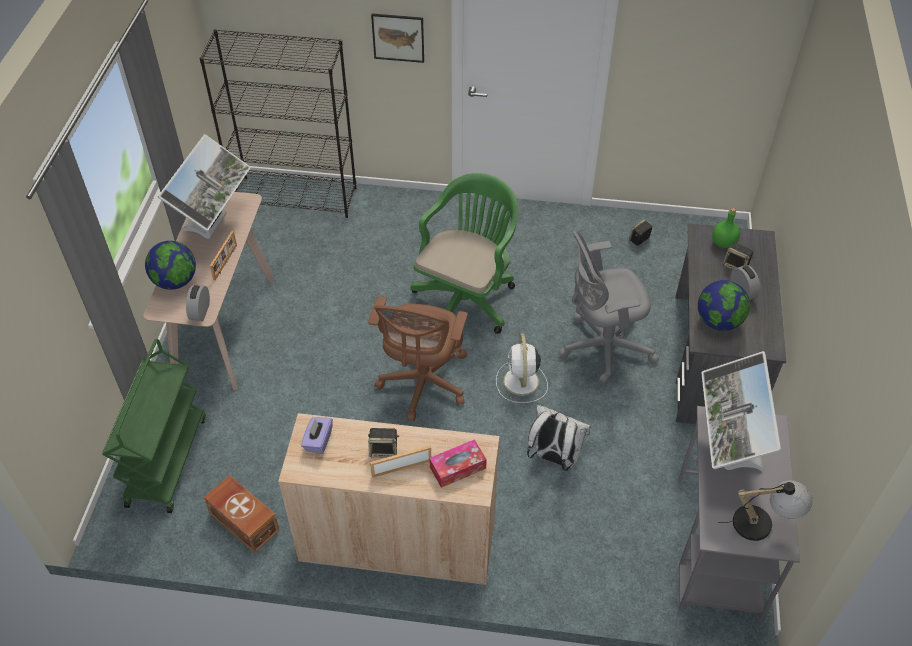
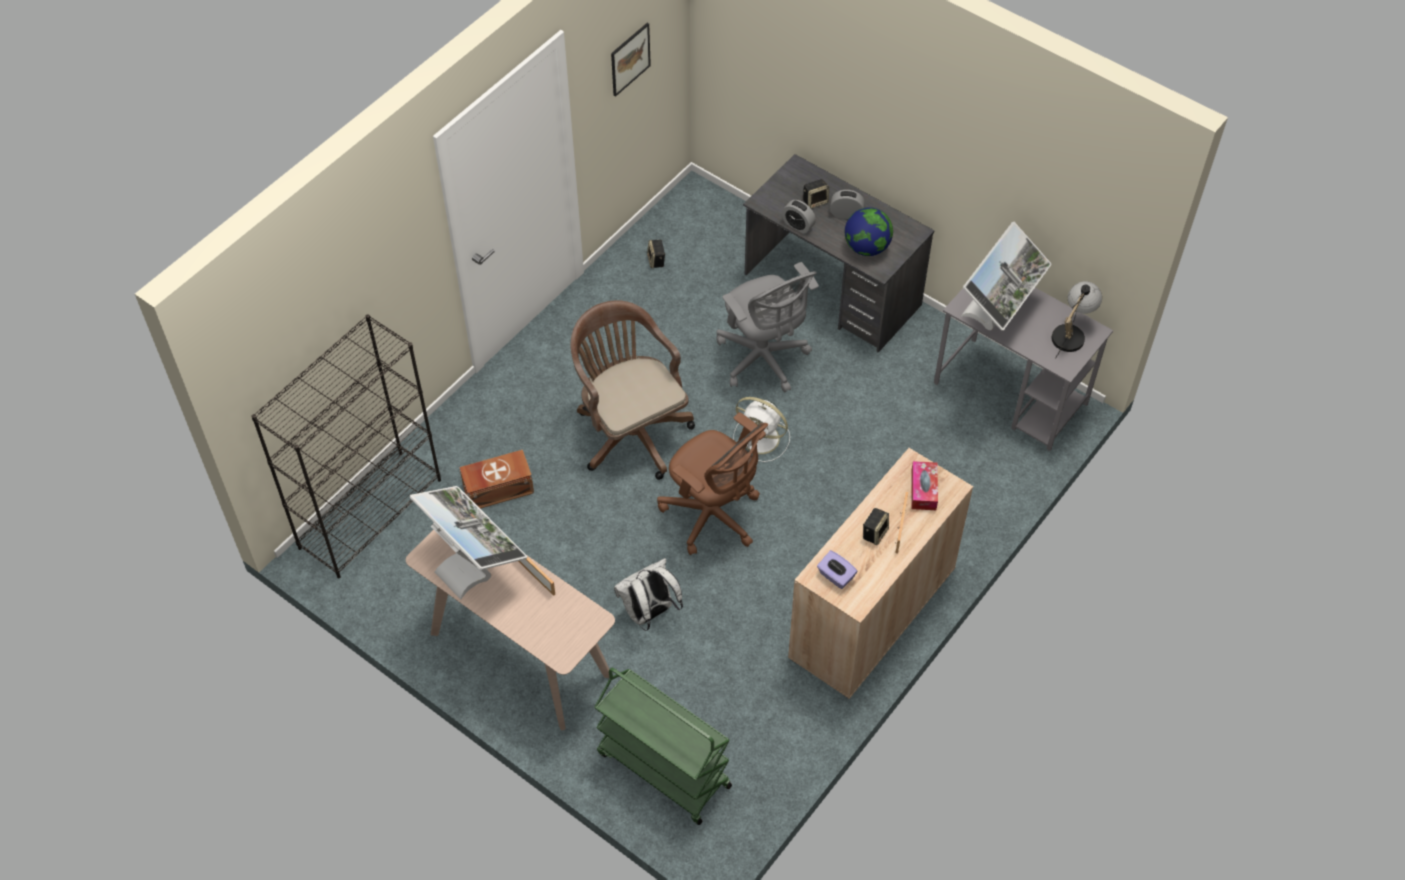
camera: 60 degrees left, 5 degrees up
(175, 281) = (532, 629): globe -> none
(200, 311) = (591, 622): alarm clock -> alarm clock (798, 225)
(244, 521) = (777, 727): brown storage box -> brown storage box (497, 488)
(398, 37) = (407, 267): picture -> picture (630, 59)
(467, 297) = (630, 430): green office chair -> brown office chair
(554, 457) = (858, 457): white backpack -> white backpack (649, 613)
(601, 348) = (764, 360): grey office chair -> grey office chair turned 45 degrees counterclockwise
(724, 243) = (784, 194): green bottle -> none
(726, 451) = (996, 316): monitor -> monitor turned 90 degrees counterclockwise

